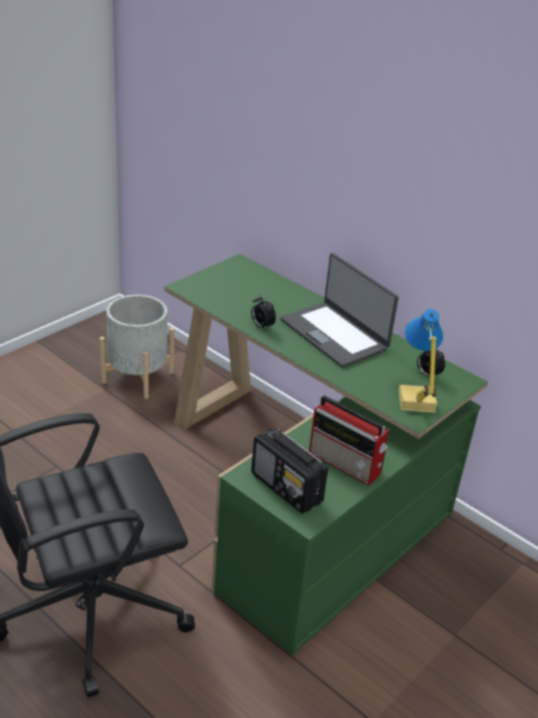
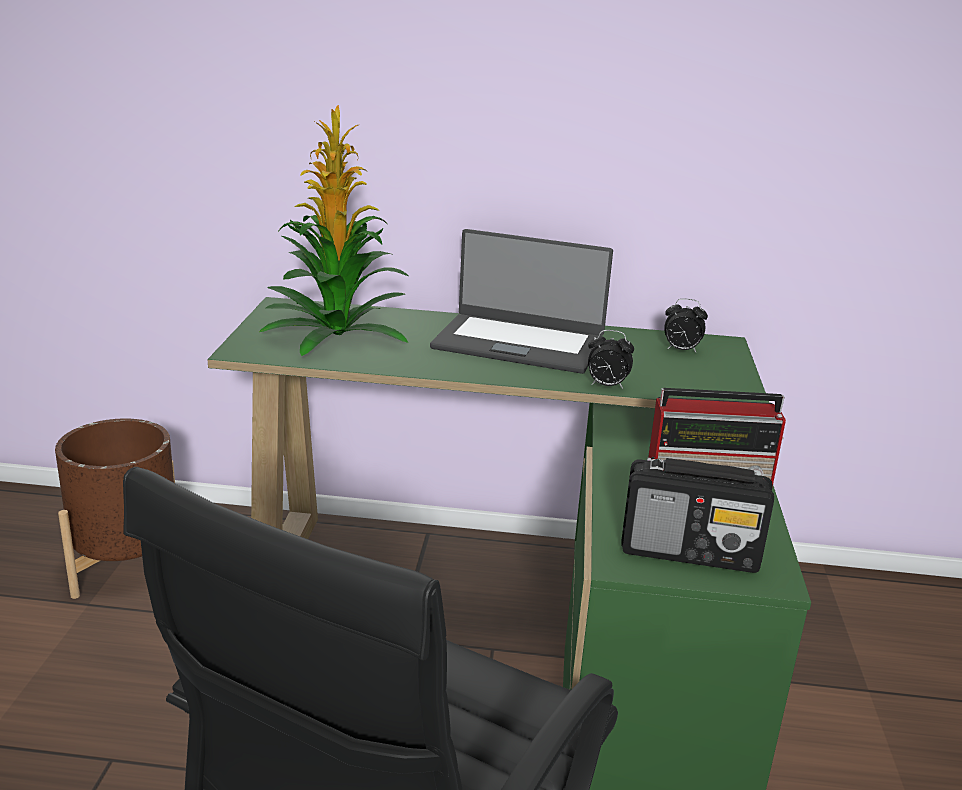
camera: 35 degrees left, 10 degrees down
(138, 377) = (128, 567): grey planter -> brown planter
(244, 291) = (335, 333): none -> potted plant
(261, 326) = (416, 362): alarm clock -> alarm clock (606, 386)
(415, 401) = (713, 379): table lamp -> none

